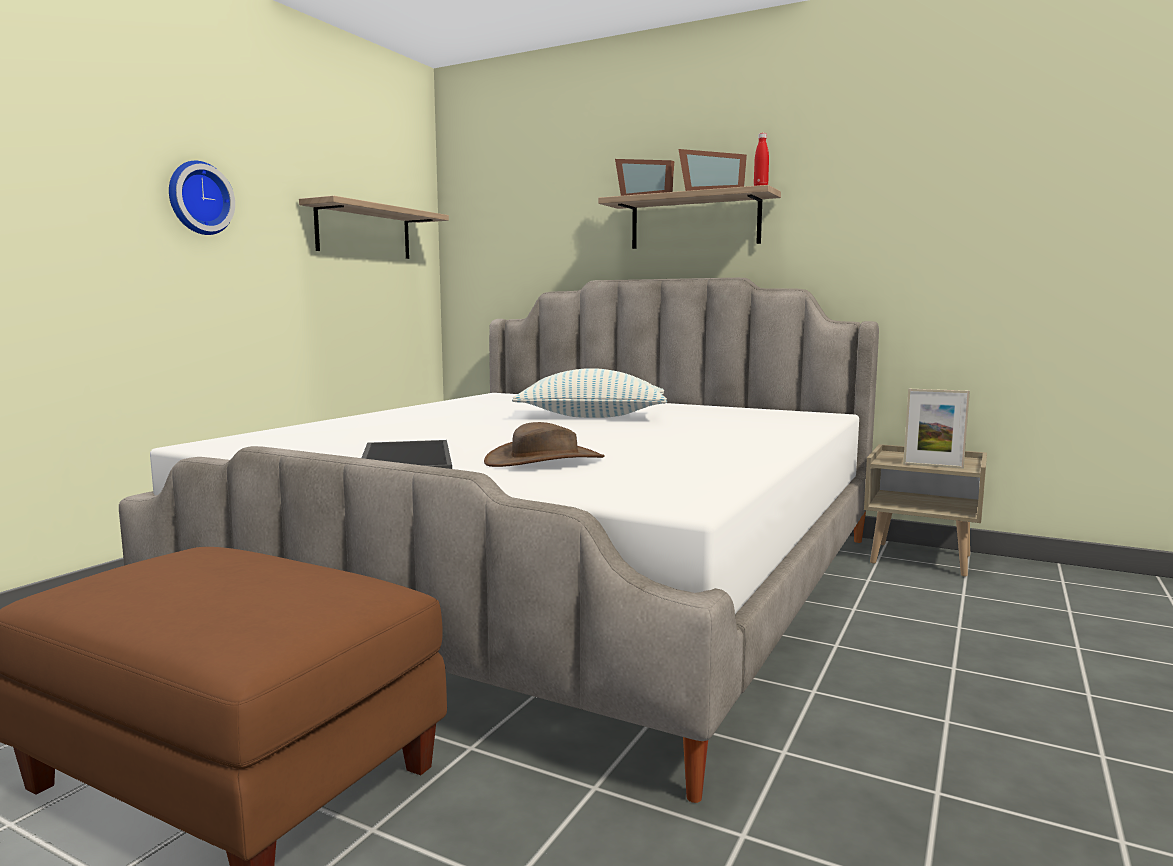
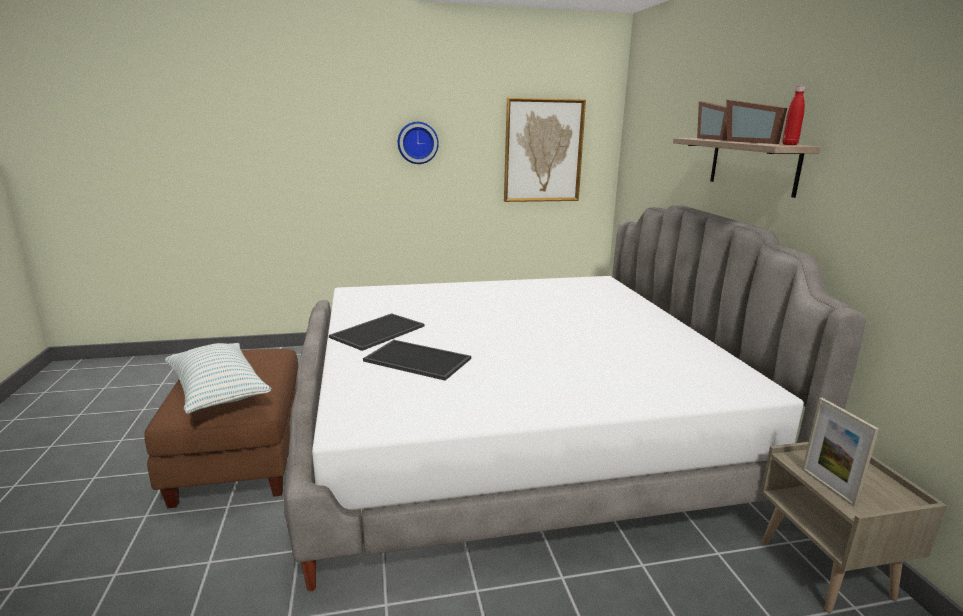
camera: 50 degrees right, 10 degrees up
(364, 232) = (543, 151): shelf -> picture
(545, 460) = (415, 360): brown hat -> tray
(592, 417) = (575, 325): pillow -> pillow (218, 391)

